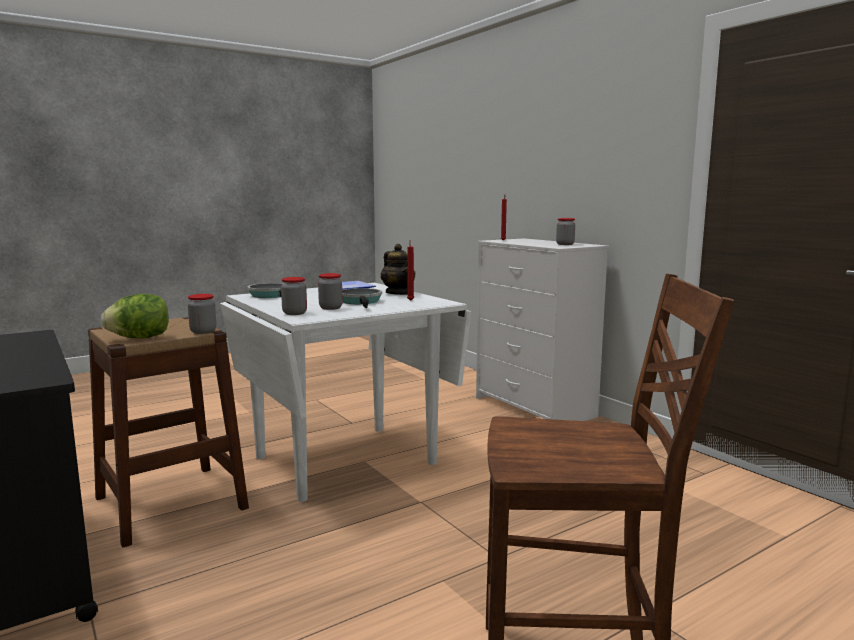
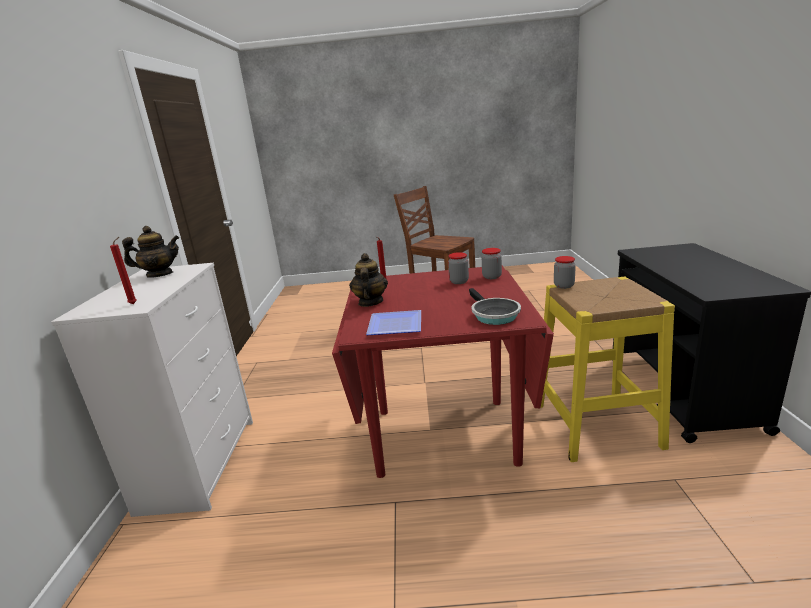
camera: 145 degrees left, 10 degrees up
(140, 338) = (610, 282): lettuce -> none
(170, 502) = (596, 425): brown stool -> yellow stool
(344, 459) = (444, 436): white dining table -> red dining table
(361, 302) = (424, 289): frying pan -> none
(565, 244) = (160, 275): jar -> teapot

